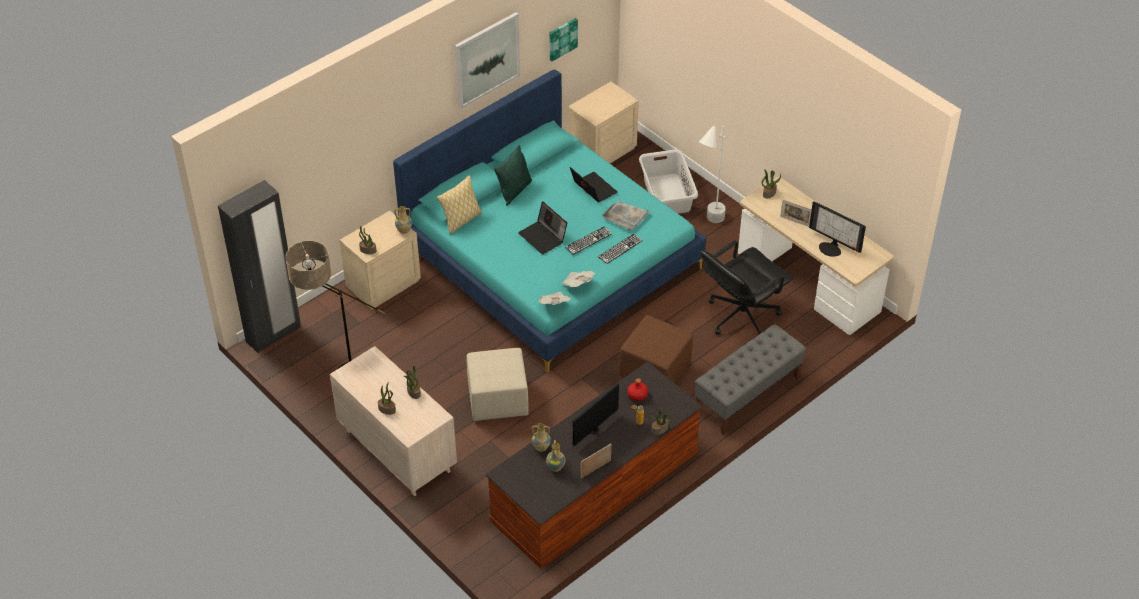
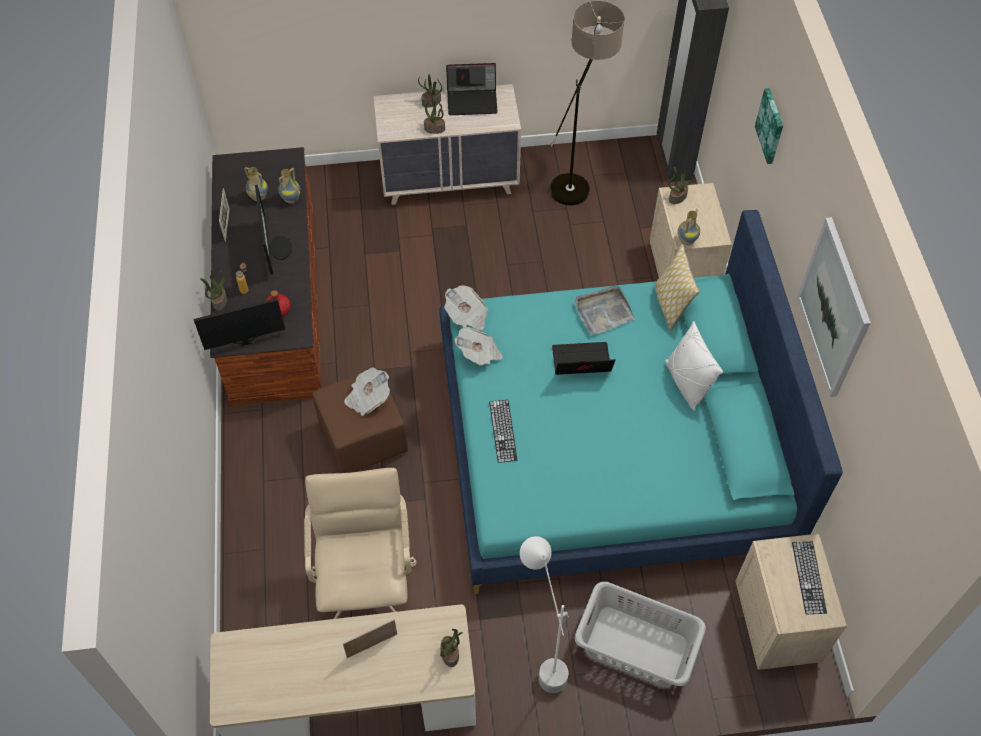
camera: 125 degrees right, 10 degrees up
(497, 400) = (444, 281): beige ottoman -> none
(514, 191) = (686, 383): green pillow -> white pillow
(562, 38) = (871, 473): picture -> picture (771, 126)
(588, 240) = (541, 405): keyboard -> keyboard (809, 577)
(592, 189) = (631, 466): laptop -> laptop (473, 100)
(625, 217) = (553, 471): grey tray -> grey tray (603, 312)
(647, 336) = (368, 398): none -> newspaper
(741, 316) = (366, 582): black office chair -> beige office chair
(747, 395) = (254, 503): grey bench -> none
(831, 248) = (291, 653): monitor -> monitor (244, 337)

